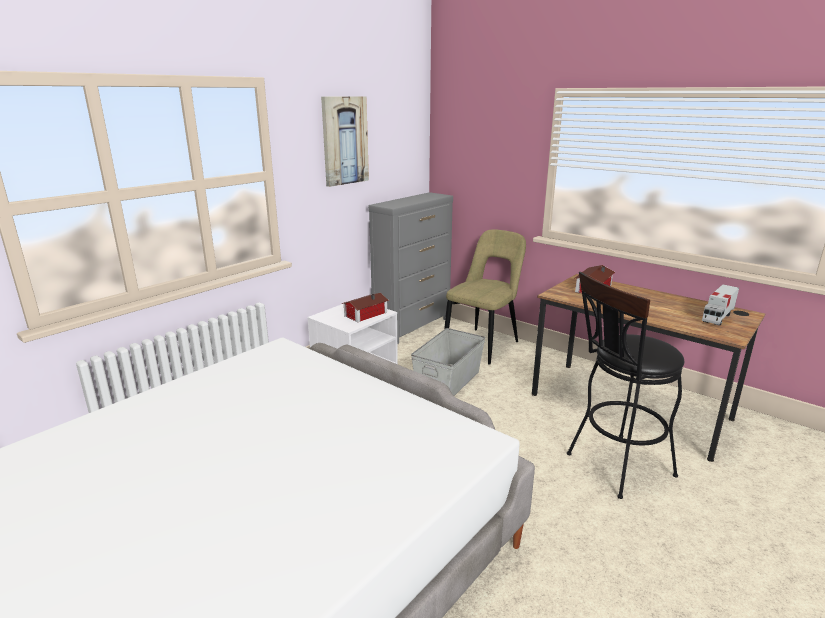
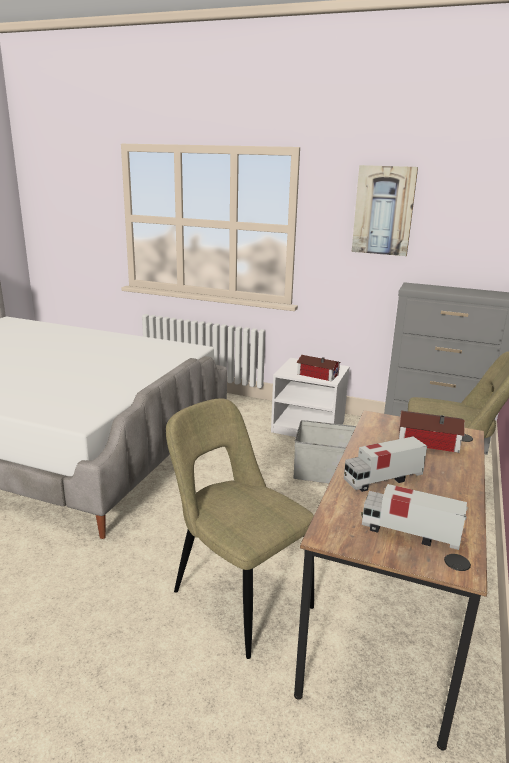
camera: 70 degrees right, 0 degrees up
(613, 467) = (237, 596): black stool -> beige chair
(652, 311) = (382, 479): none -> toy truck

